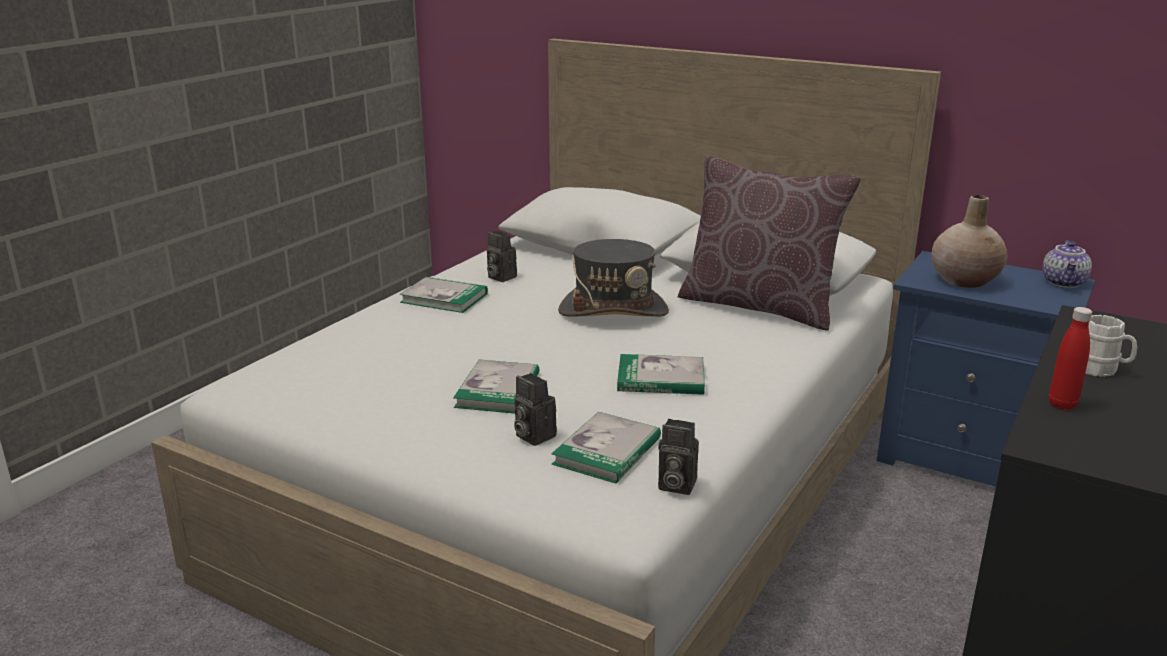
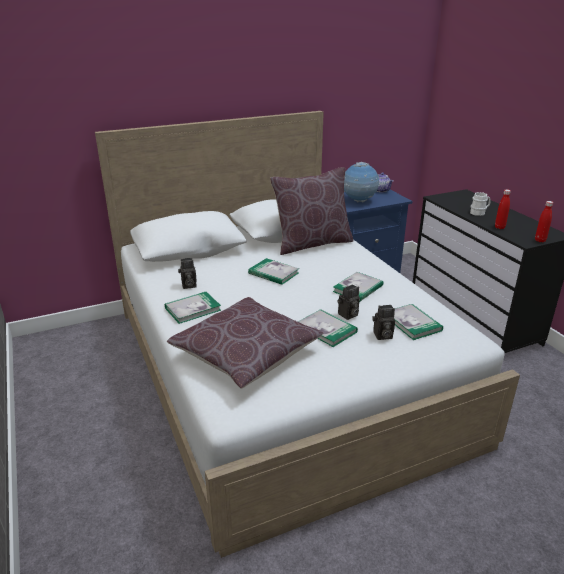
camera: 55 degrees left, 5 degrees up
(372, 359) = (246, 354): none -> brown pillow
(613, 310) = (273, 273): grey hat -> book
(674, 485) = (453, 319): camera -> camera (348, 315)
(965, 280) = (359, 201): beige vase -> globe
(1084, 462) = (540, 240): none -> red bottle

